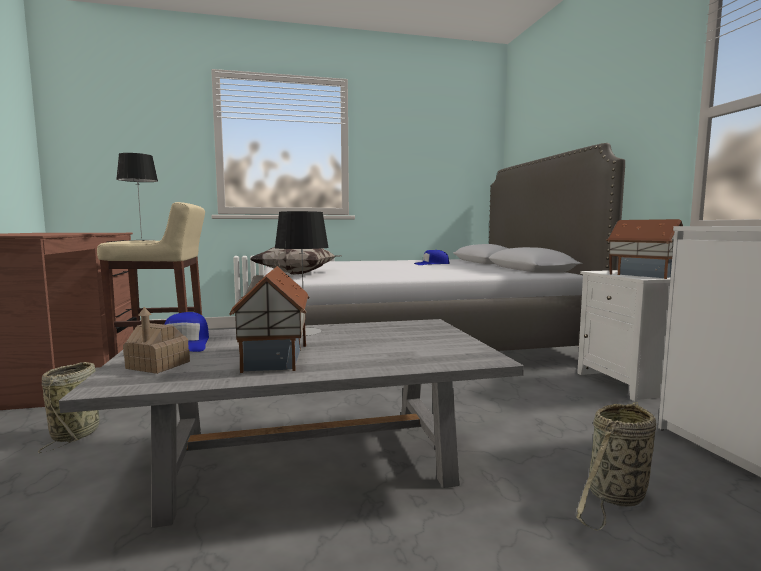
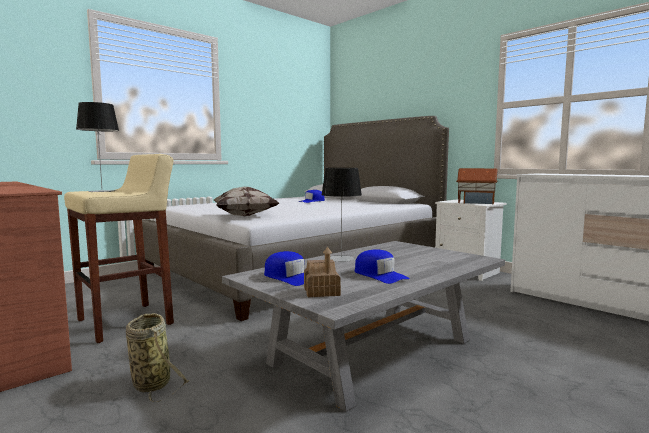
camera: 30 degrees left, 0 degrees up
(277, 358) = (379, 275): toy house -> blue cap
(615, 498) = (536, 327): basket -> none

